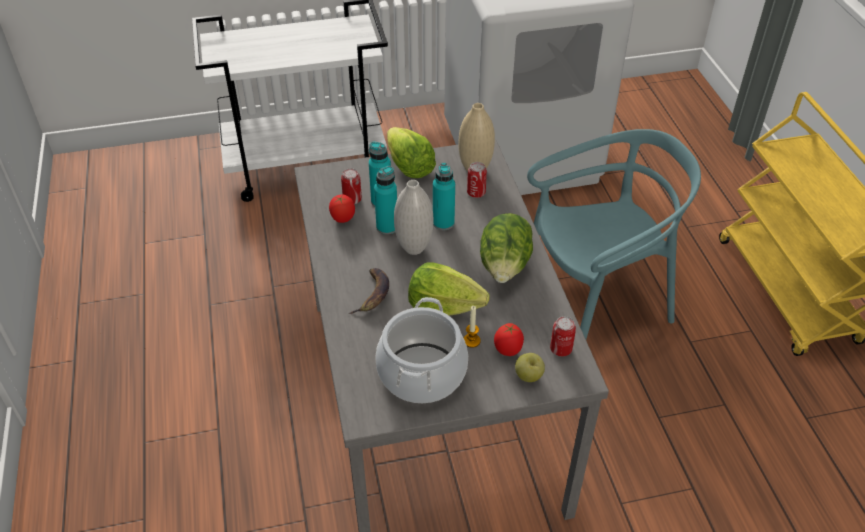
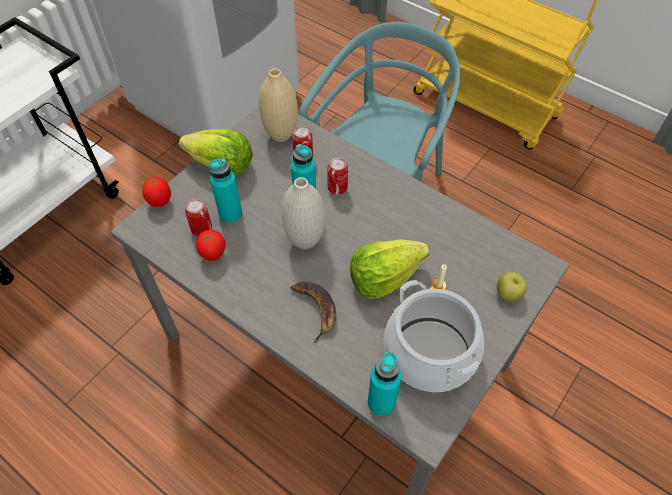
camera: 40 degrees left, 10 degrees up
(387, 227) = (261, 236): turquoise bottle -> turquoise bottle (381, 402)
(505, 267) = (394, 210): lettuce -> none
(508, 351) = (471, 282): tomato -> tomato (160, 202)
(561, 349) = (505, 253): can -> can (337, 188)

